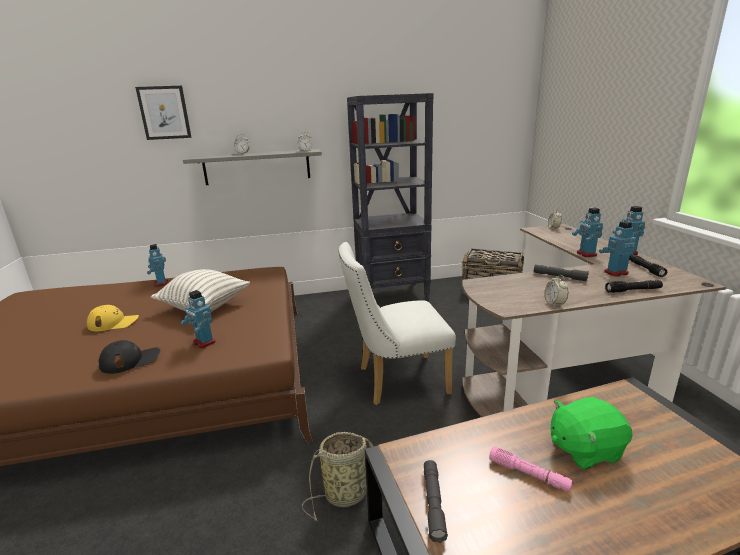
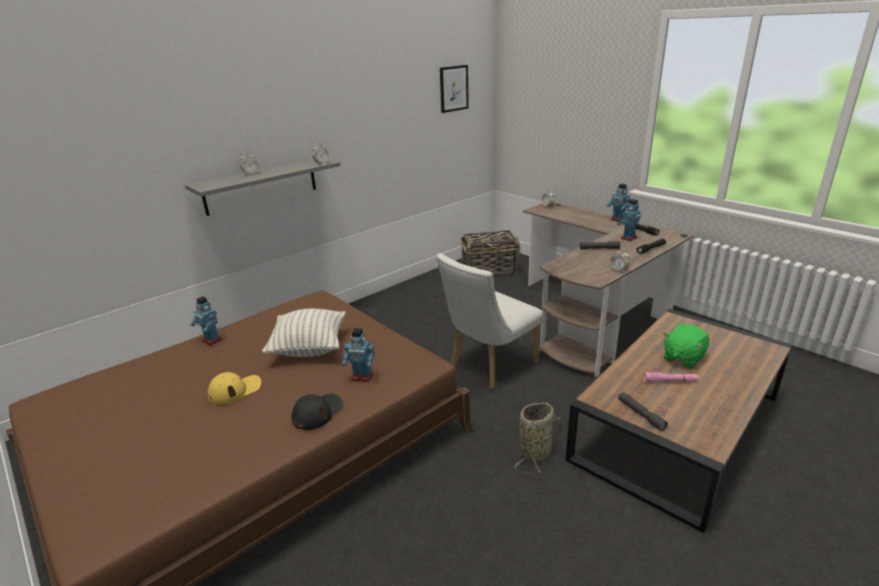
camera: 30 degrees left, 5 degrees up
(164, 113) = (151, 136): picture -> picture (453, 88)
(393, 296) = (410, 295): black bookcase -> none
(586, 254) = (595, 226): toy robot -> none

